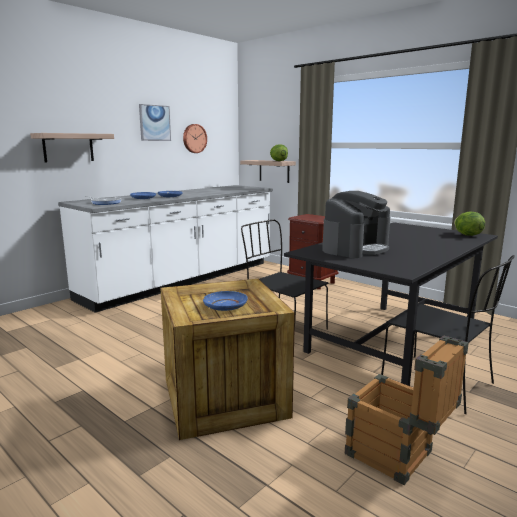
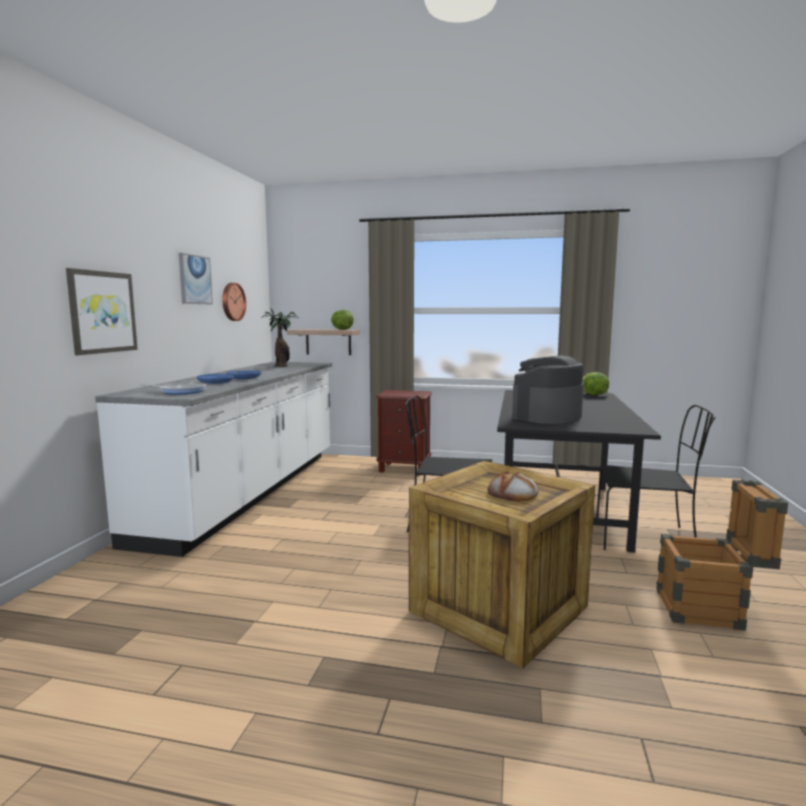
camera: 30 degrees left, 5 degrees down
(68, 147) = (102, 312): shelf -> picture
(225, 306) = (513, 493): blue plate -> bread
(226, 189) = (282, 366): none -> potted plant
(355, 249) = (547, 416): coffee machine -> coffee machine turned 150 degrees counterclockwise

